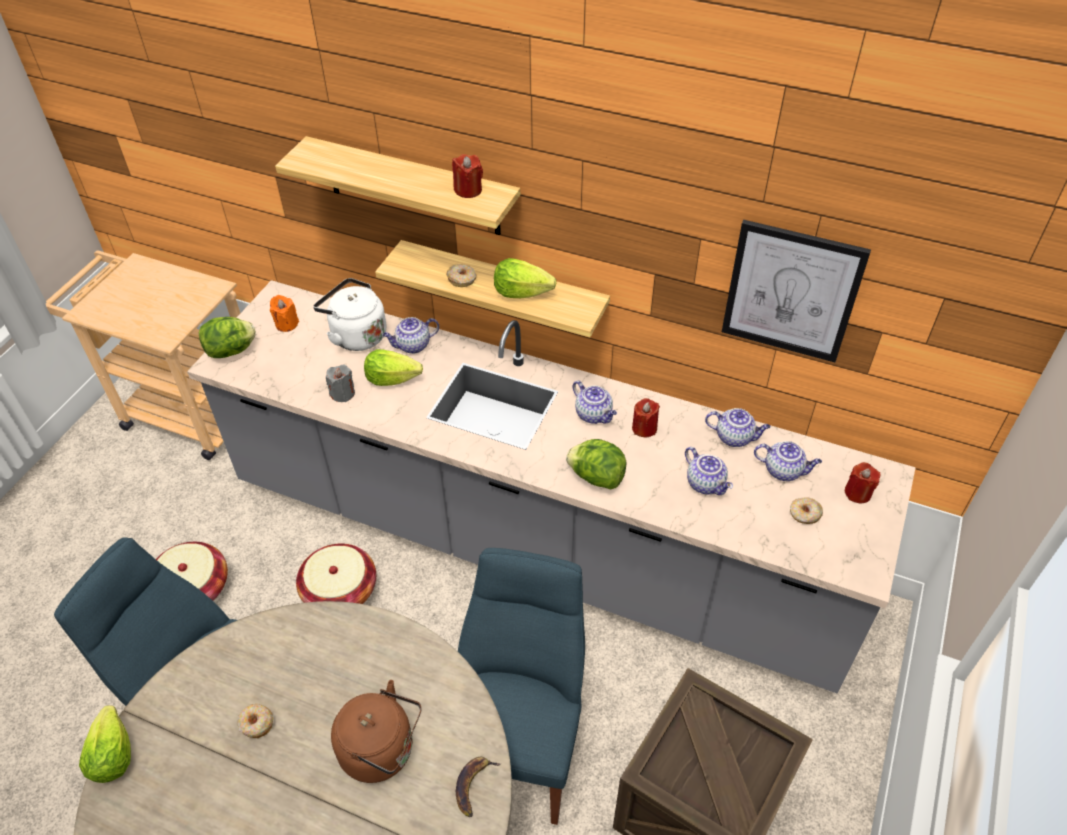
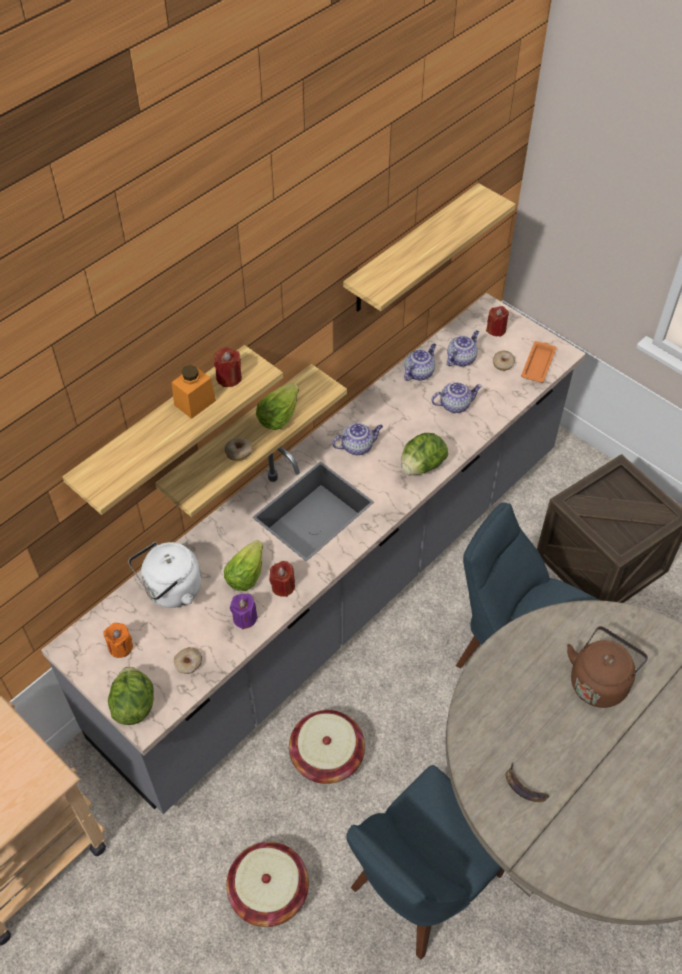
camera: 70 degrees left, 5 degrees up
(112, 756) = (552, 881): lettuce -> none
(256, 724) = (553, 764): donut -> donut (188, 663)
(342, 393) = (245, 618): grey candle -> purple candle
(412, 346) = (210, 549): teapot -> none
(424, 179) = (195, 403): none -> orange jar
(474, 785) = (640, 630): banana -> banana (523, 787)
(644, 428) = (386, 421): red candle -> red candle (283, 586)
(791, 291) = (412, 250): picture -> shelf
(830, 552) = (538, 364): none -> orange tray

